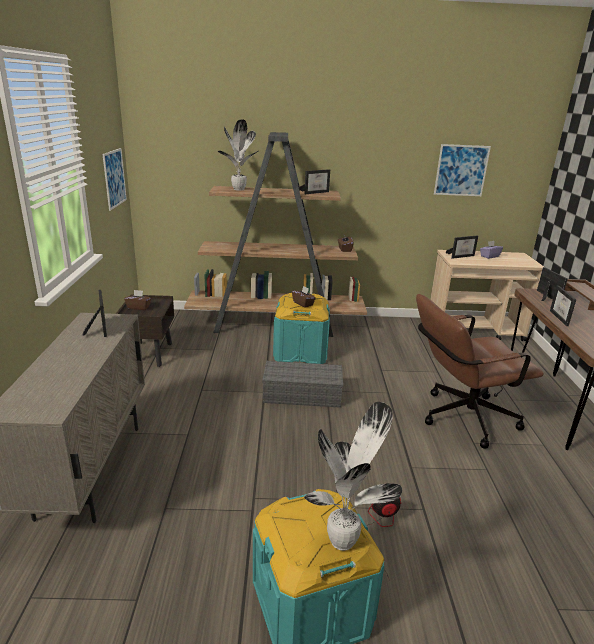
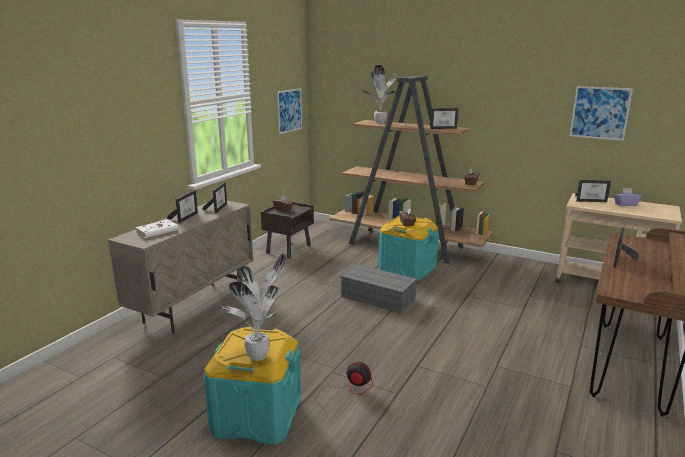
camera: 30 degrees right, 5 degrees down
(51, 385) = (158, 231): none -> white book
(460, 418) = (505, 346): brown office chair -> none
(544, 296) = (633, 243): picture frame -> picture frame (185, 217)

